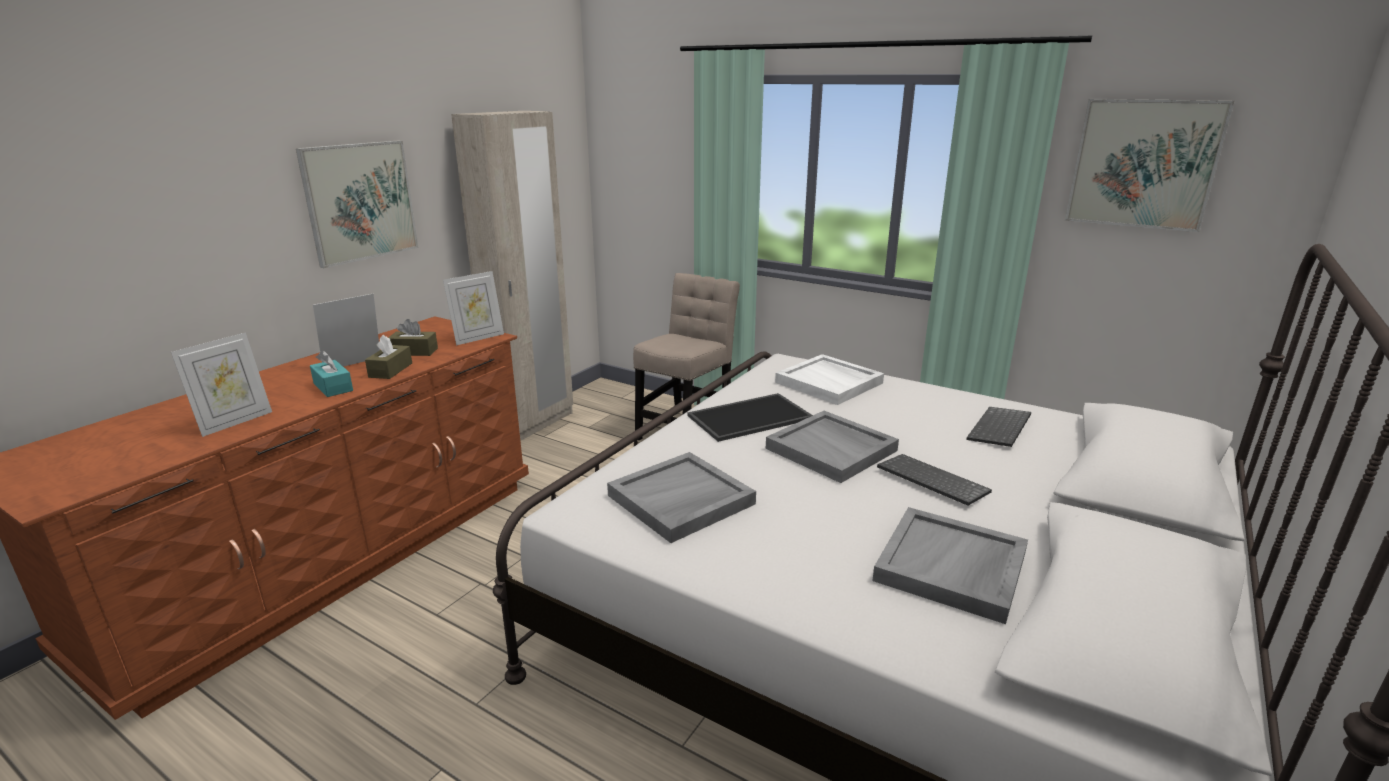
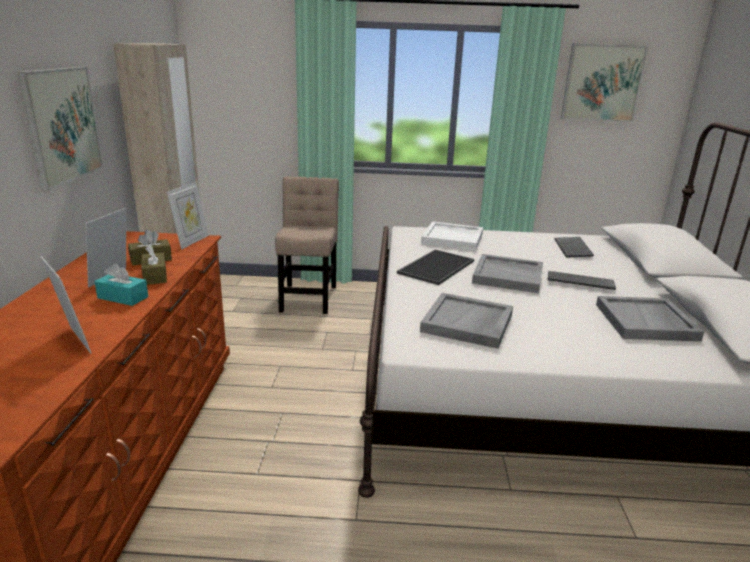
camera: 30 degrees left, 0 degrees up
(234, 422) = (73, 342): picture frame -> picture frame turned 45 degrees counterclockwise

